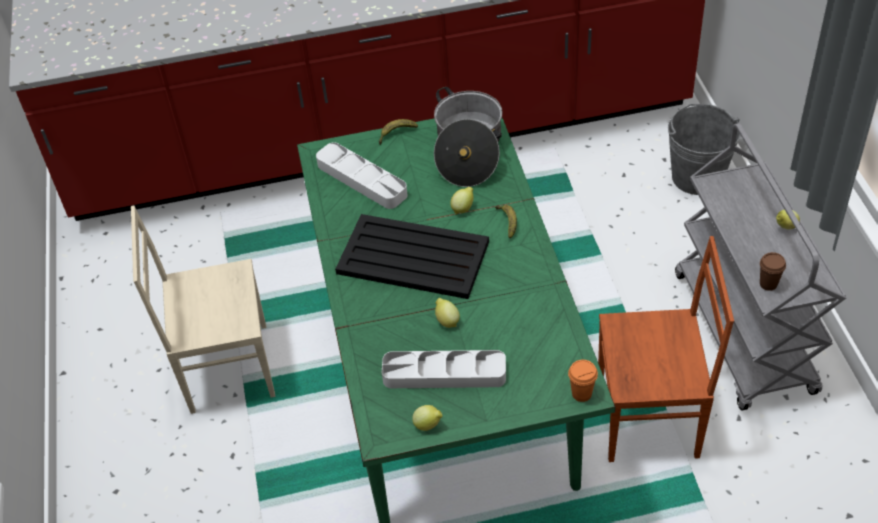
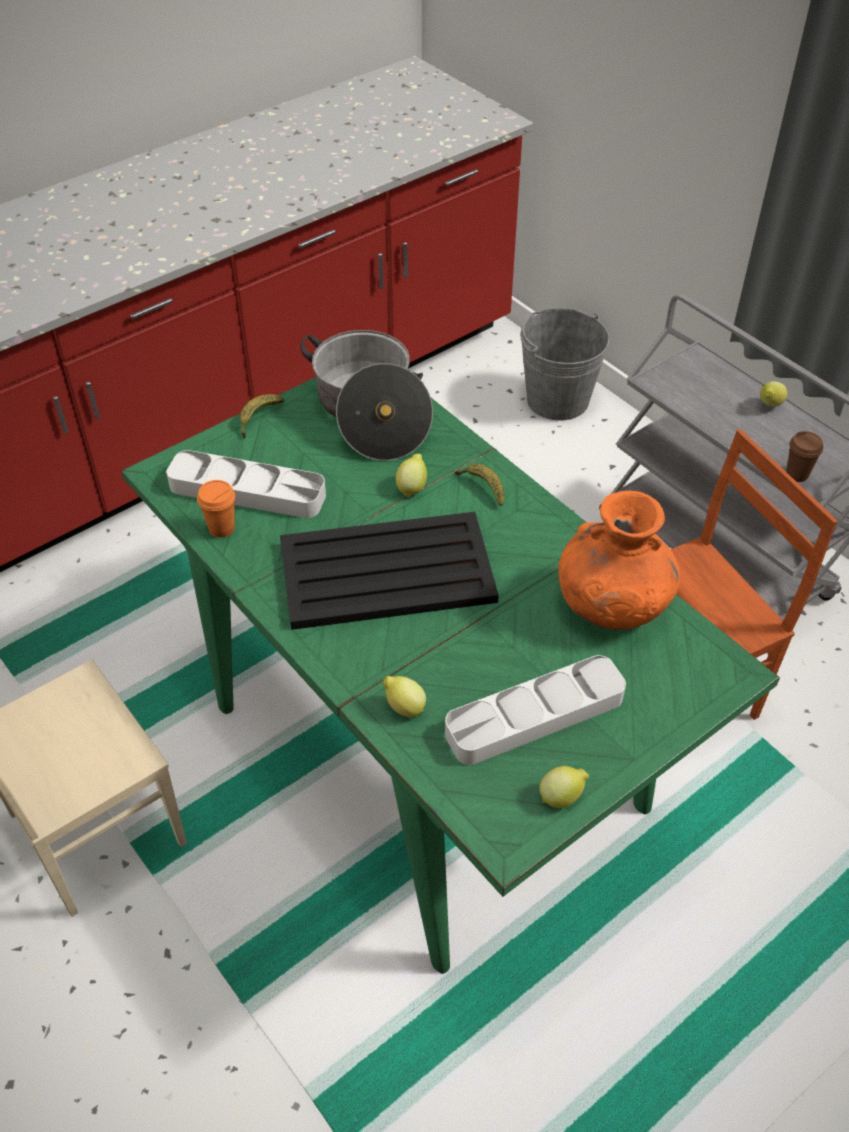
camera: 30 degrees left, 0 degrees up
(447, 321) = (489, 642): lemon -> lemon (404, 707)
(539, 325) = (613, 606): none -> orange vase
(581, 394) = (728, 676): orange cup -> orange cup (221, 528)

